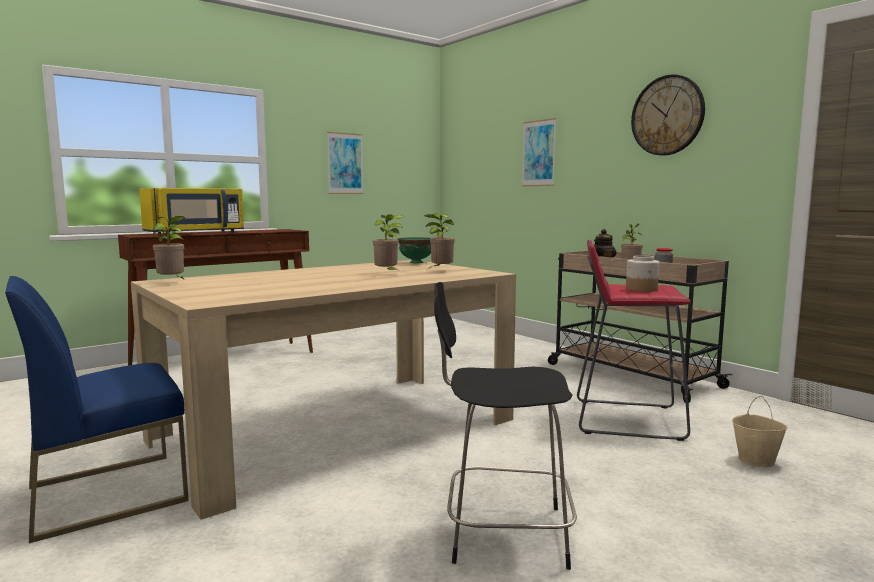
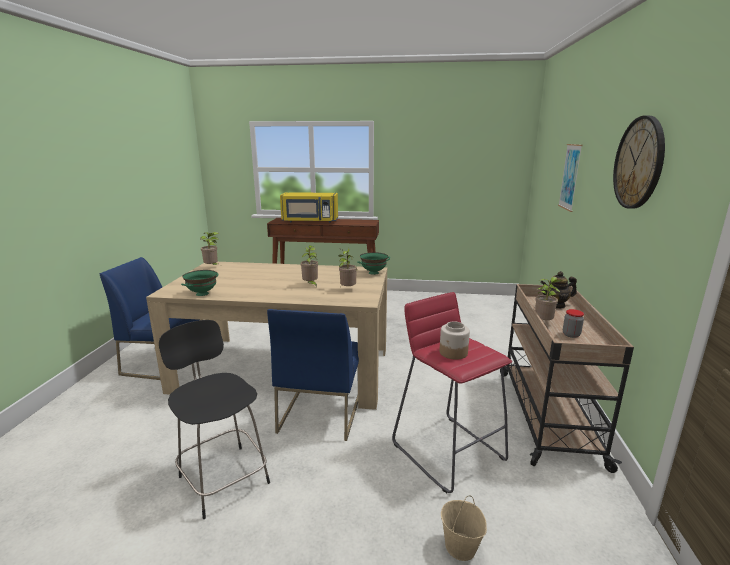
camera: 45 degrees right, 10 degrees up
(274, 295) = (202, 293): none -> green bowl
(345, 163) = (436, 171): picture -> none
(468, 443) = (320, 412): none -> blue chair

